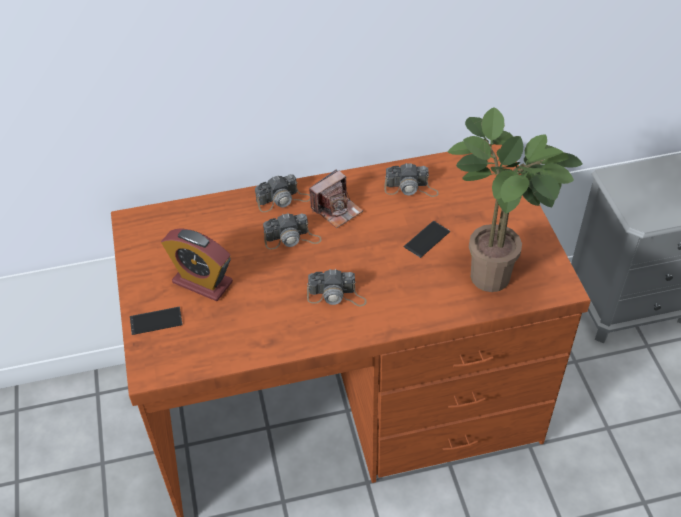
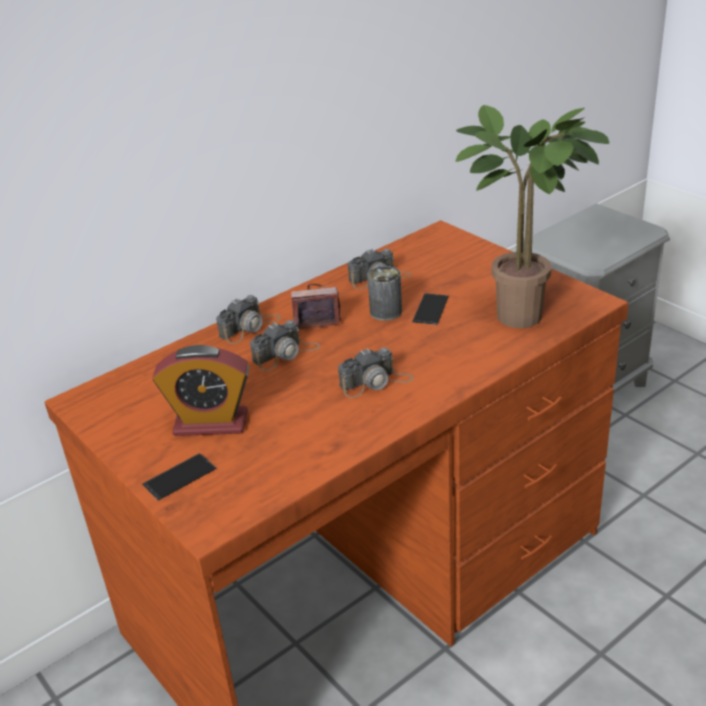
camera: 25 degrees left, 15 degrees down
(336, 209) = (315, 316): camera -> camera turned 120 degrees counterclockwise
(391, 227) = (386, 312): none -> can

